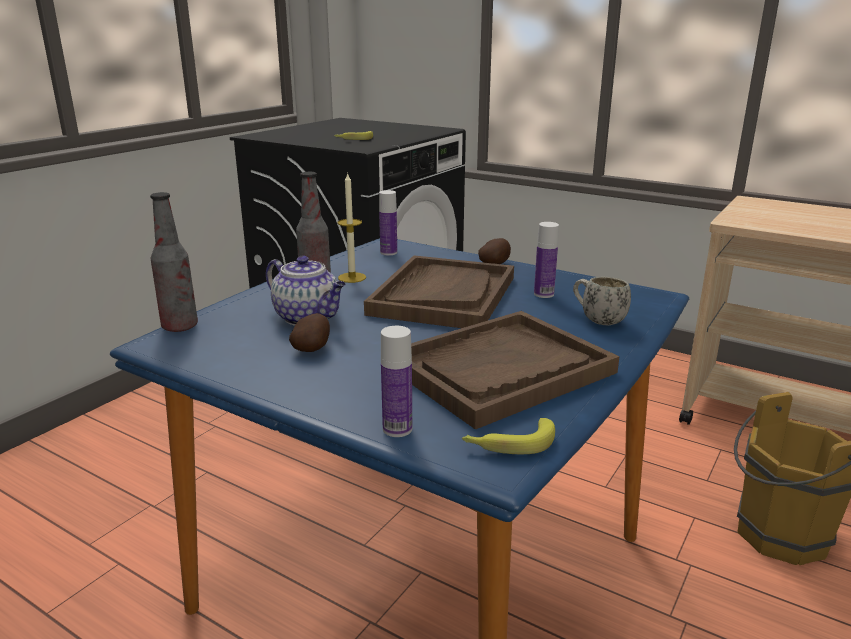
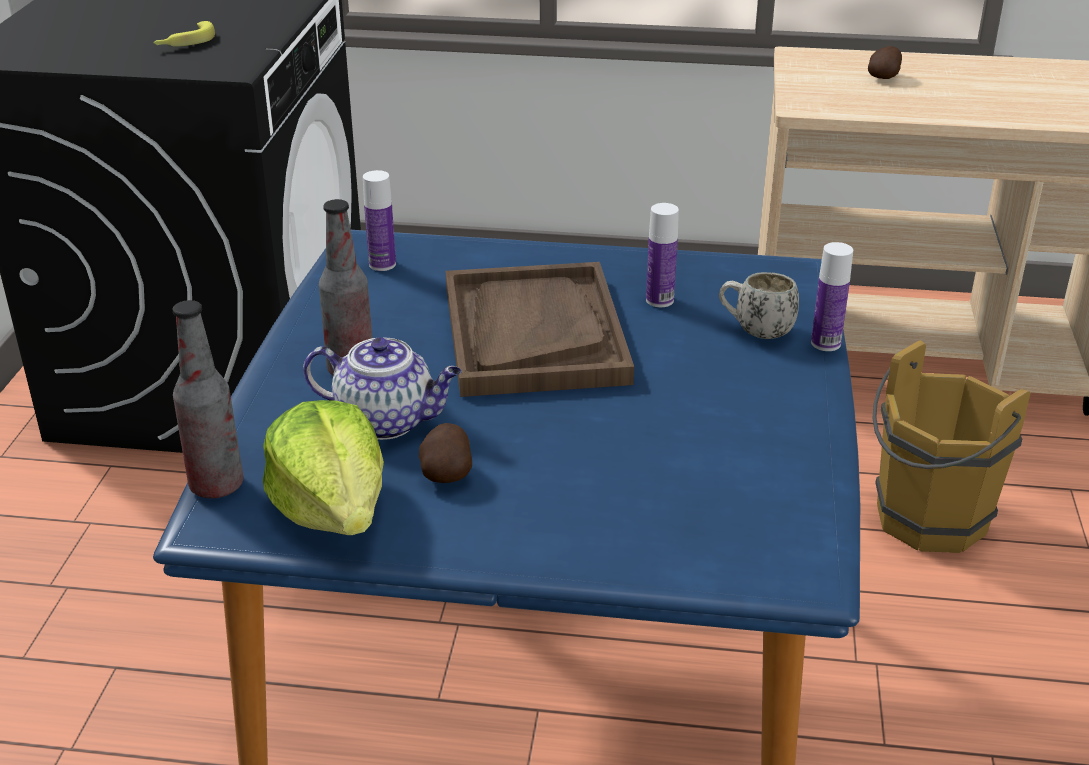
camera: 25 degrees left, 10 degrees up
(227, 350) = (333, 507): none -> lettuce
(352, 277) = (375, 328): candle -> none
(397, 429) = (661, 563): bottle -> bottle (825, 343)
(495, 264) = (553, 256): potato -> potato (884, 77)
(500, 370) = (705, 443): brown tray -> none
(509, 444) = (795, 546): banana -> none

